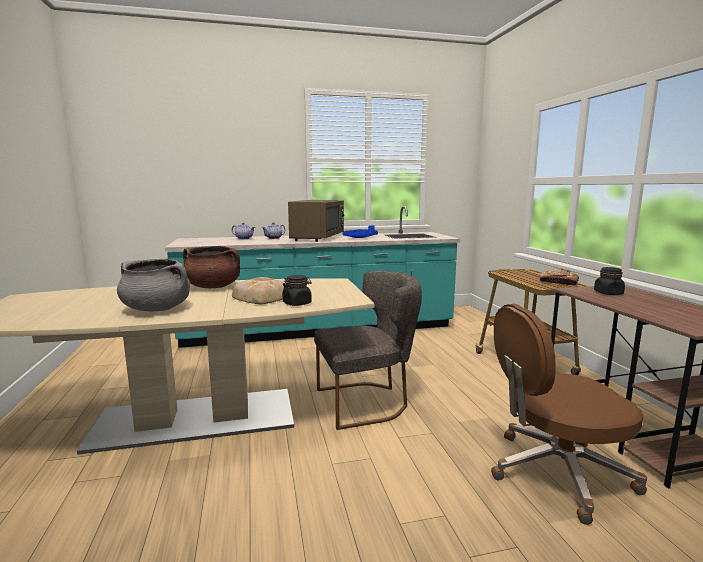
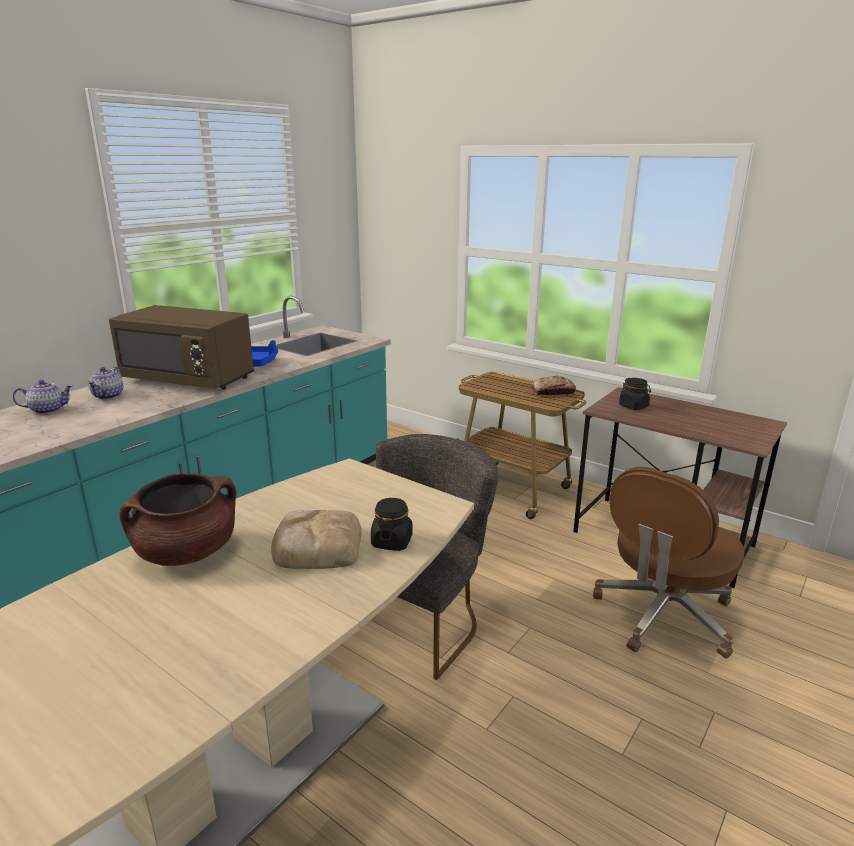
camera: 40 degrees left, 10 degrees up
(157, 309) = (208, 649): grey cooking pot -> none
(317, 238) = (189, 379): brown microwave -> brown microwave turned 135 degrees clockwise

